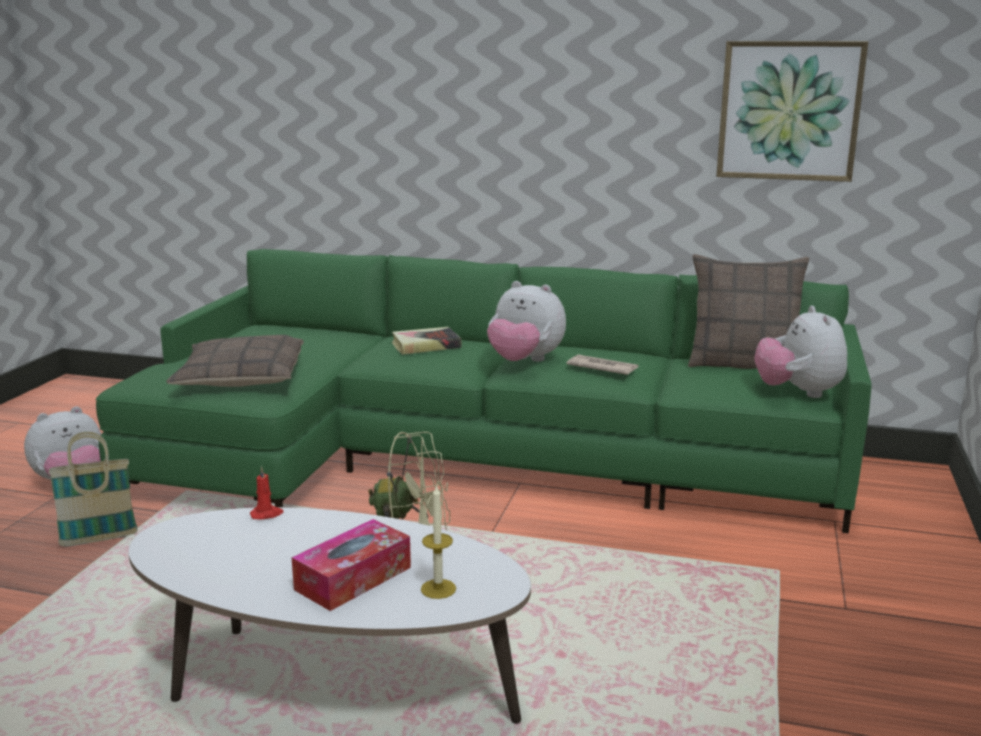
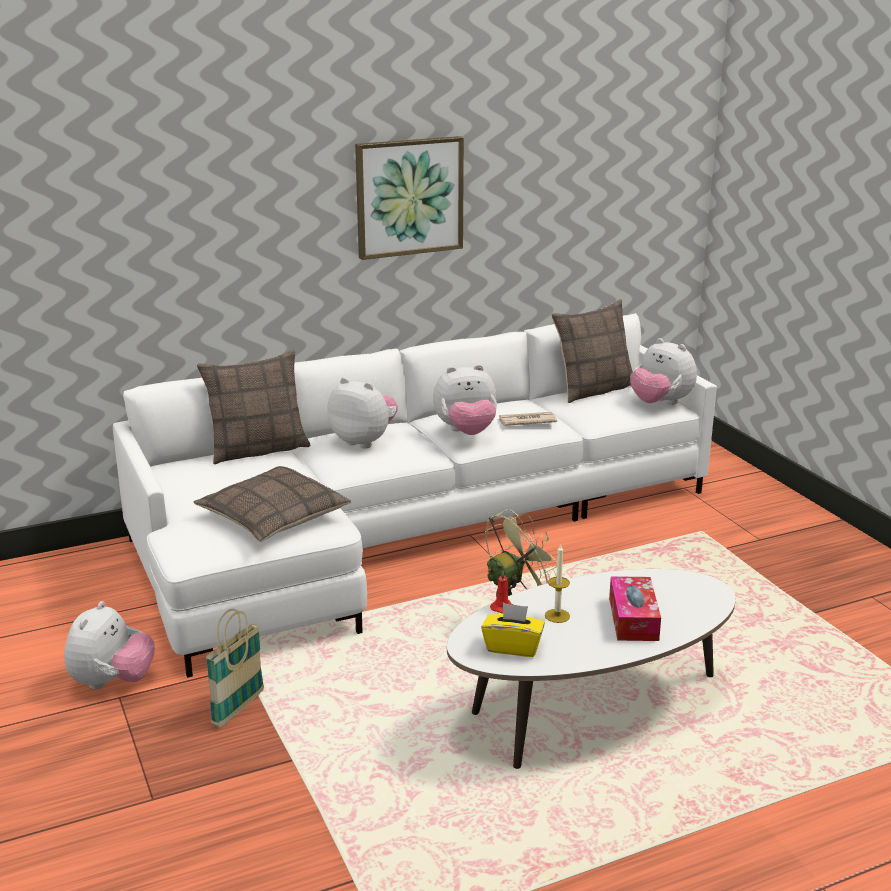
camera: 40 degrees left, 5 degrees up
(197, 550) = (513, 647): none -> yellow tissue box
(343, 332) = (258, 449): none -> pillow
(426, 345) = (364, 441): book -> plush toy
(438, 589) = (685, 603): candle -> candle (557, 616)
(468, 461) = (406, 532): green sofa -> white sofa
(789, 111) = (582, 186): picture -> picture (409, 197)

